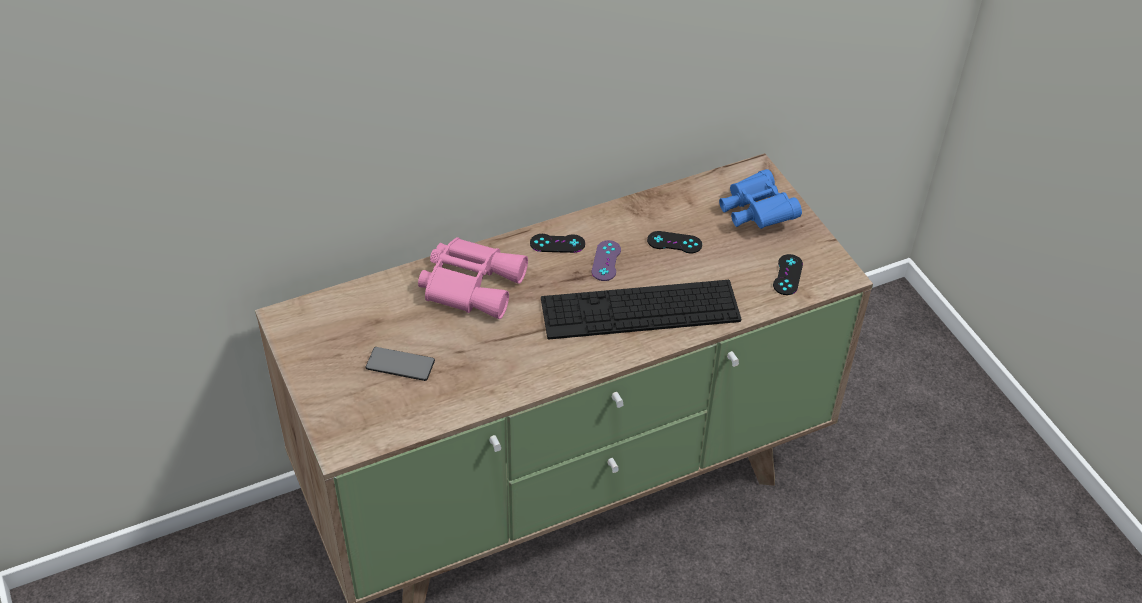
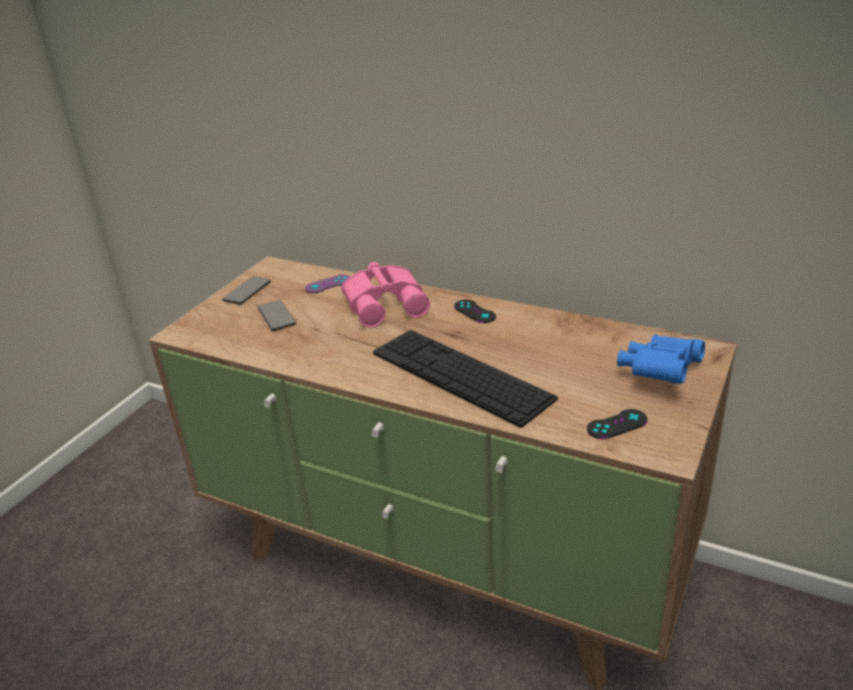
camera: 55 degrees right, 15 degrees down
(318, 361) = (247, 291): none -> phone
(606, 261) = (489, 337): purple game controller -> purple game controller (328, 284)
(674, 242) = (557, 354): black game controller -> none

